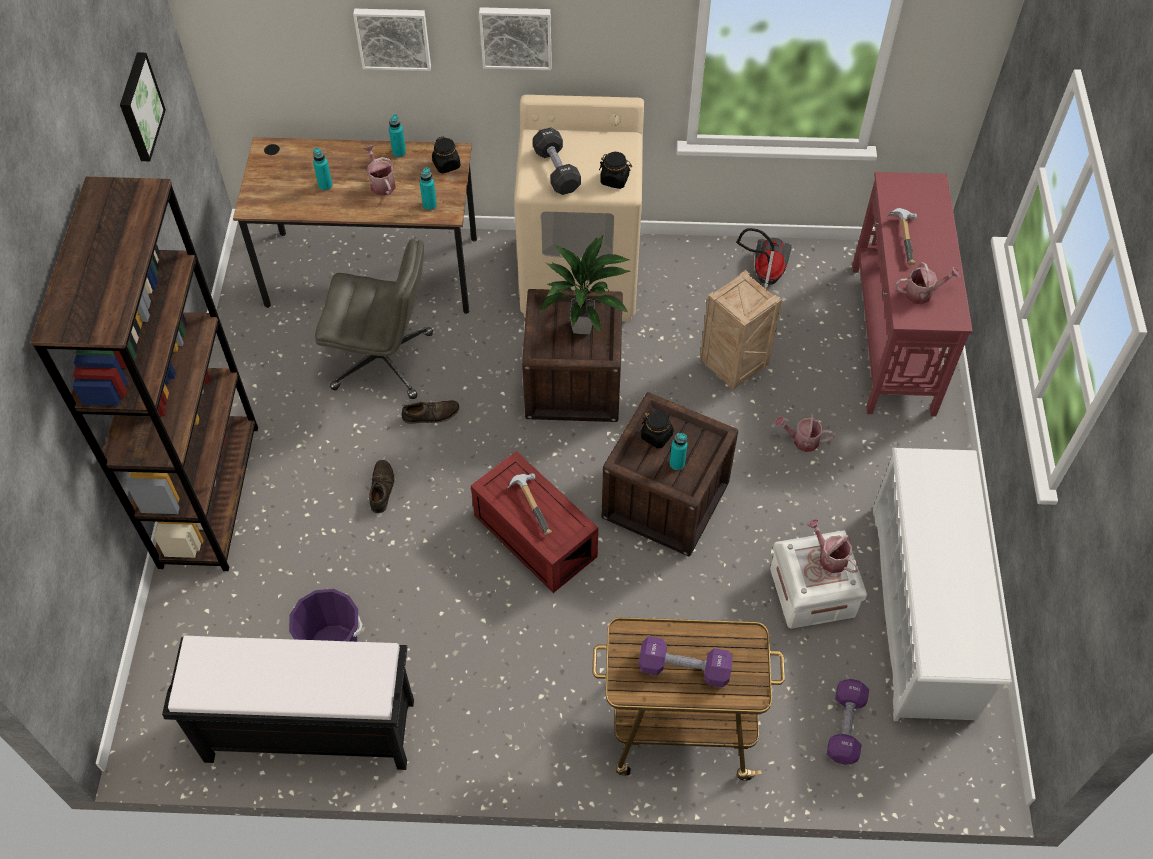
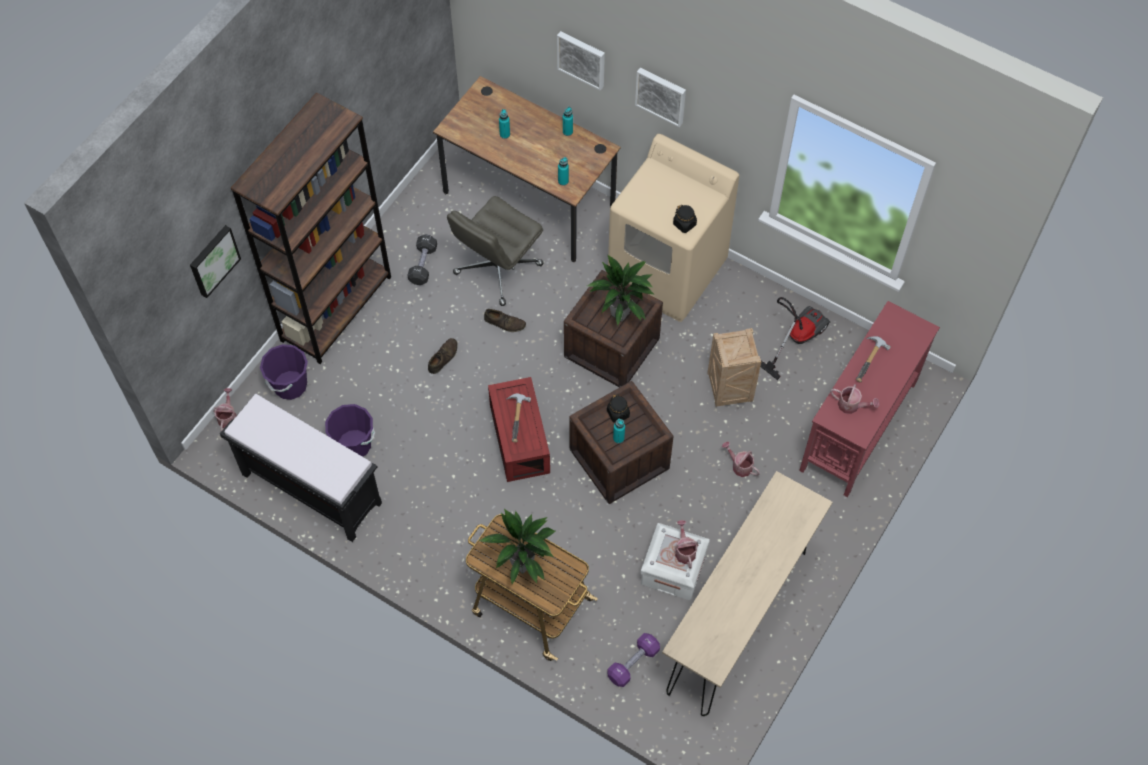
camera: 30 degrees right, 5 degrees up
(138, 107) = (386, 46): picture -> picture (213, 260)
(203, 616) = (290, 385): none -> purple bucket
(381, 183) = (542, 149): watering can -> watering can (228, 417)
(384, 361) = (497, 270): grey office chair -> grey office chair turned 90 degrees clockwise
(446, 165) = (593, 156): black jar -> none
(556, 170) = (650, 199): black dumbbell -> black dumbbell (423, 265)
(684, 668) = (522, 565): purple dumbbell -> potted plant
(923, 611) = (737, 621): white shoe rack -> beige console table

